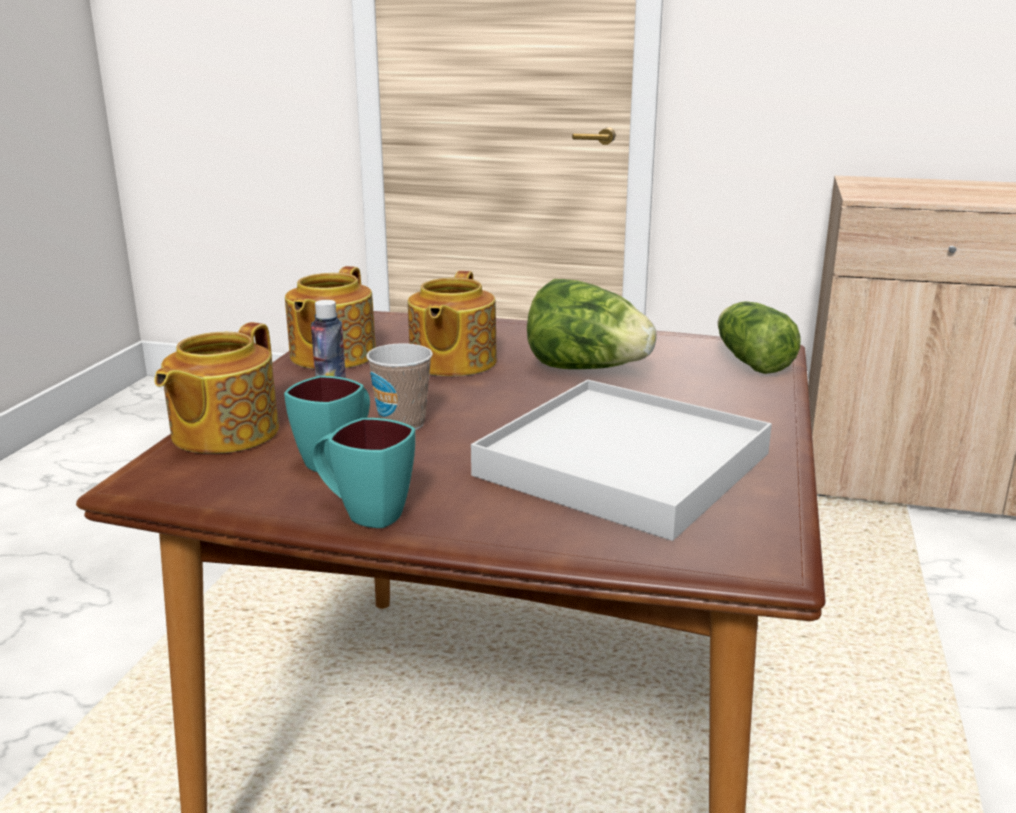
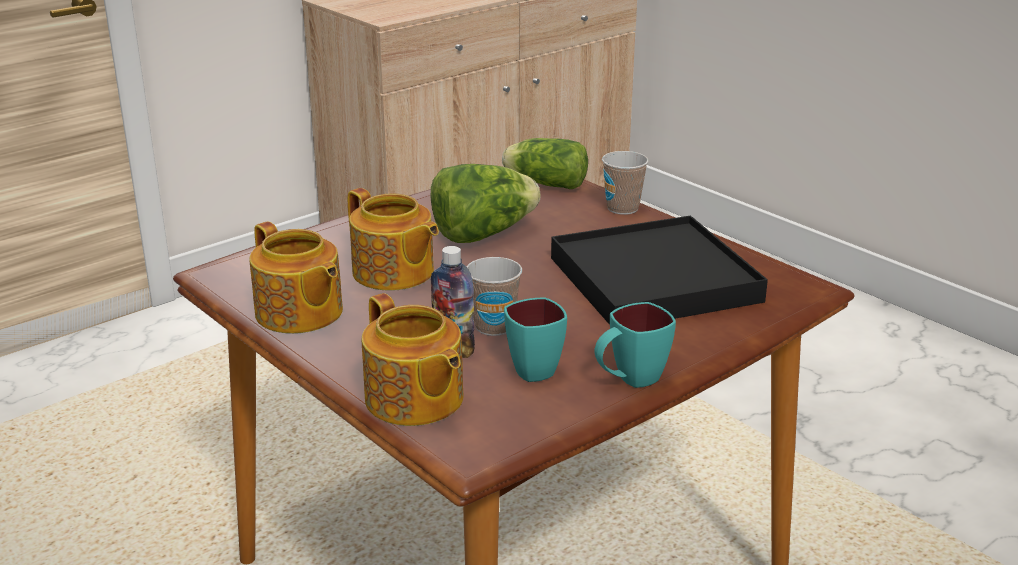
camera: 55 degrees left, 5 degrees up
(622, 464) = (653, 280): white tray -> black tray
(769, 405) = (622, 208): none -> cup

